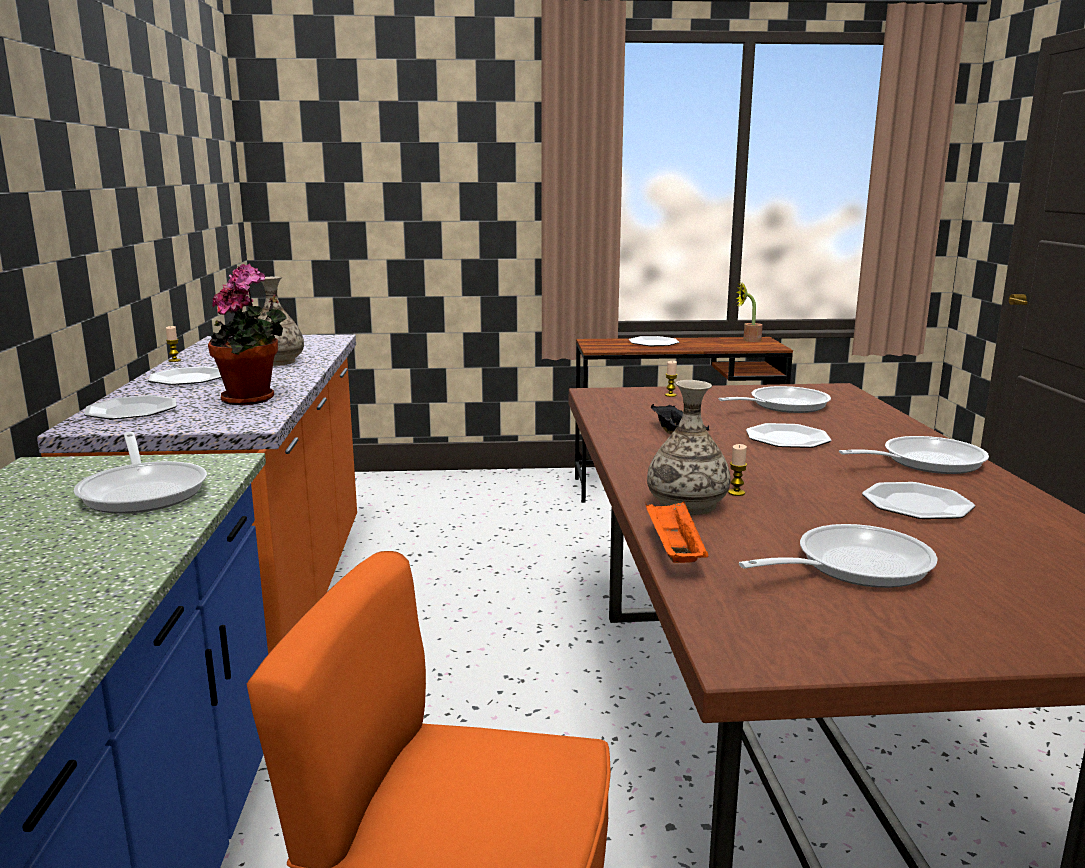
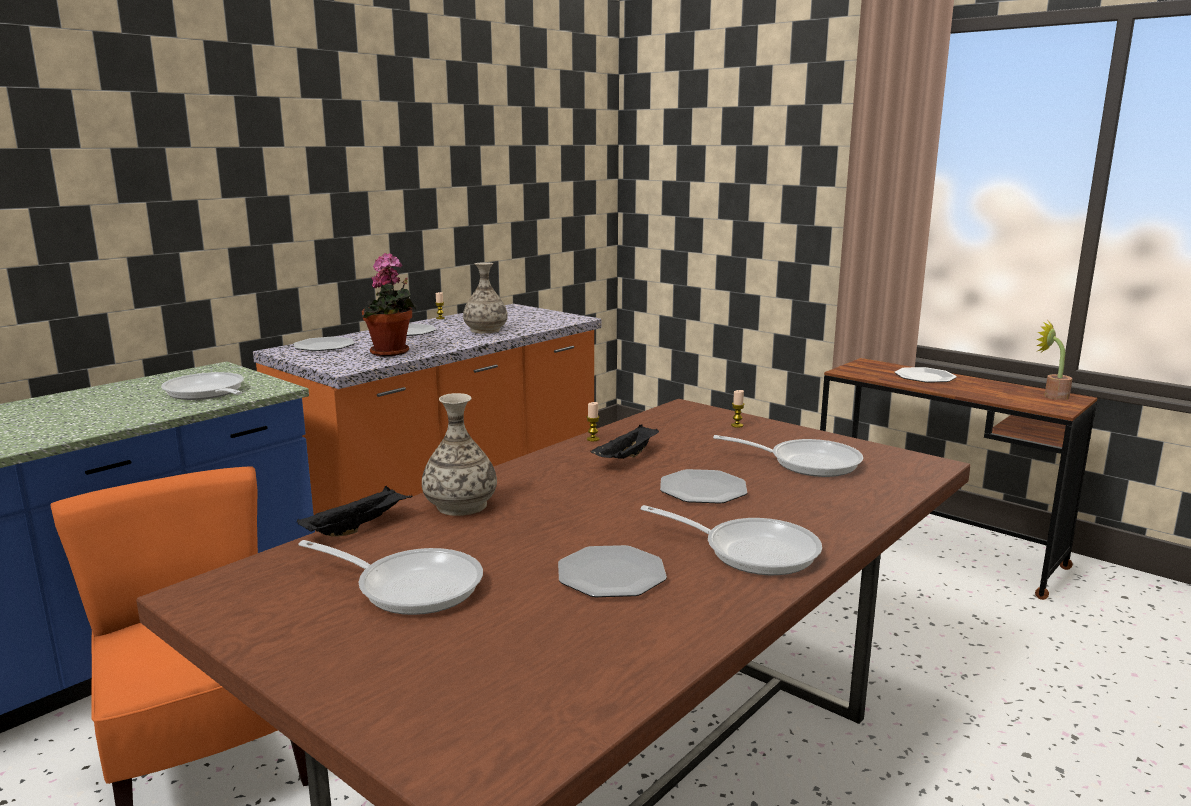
camera: 45 degrees right, 0 degrees up
(144, 491) = (206, 393): frying pan -> frying pan turned 120 degrees clockwise
(673, 550) = (357, 527): orange tray -> black tray
(736, 493) = (517, 511): candle -> candle (593, 439)

